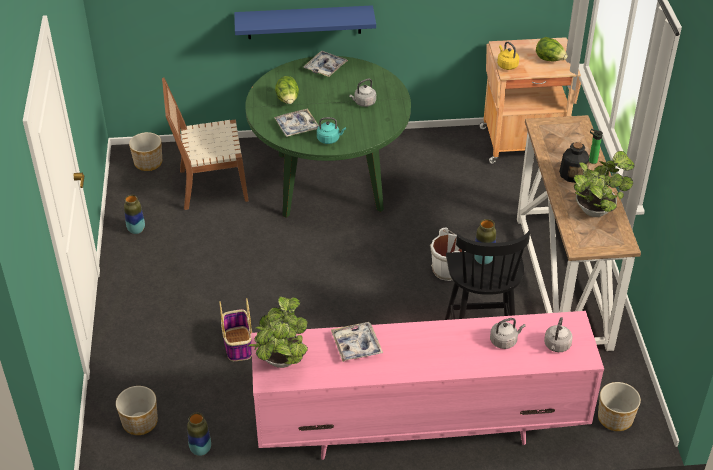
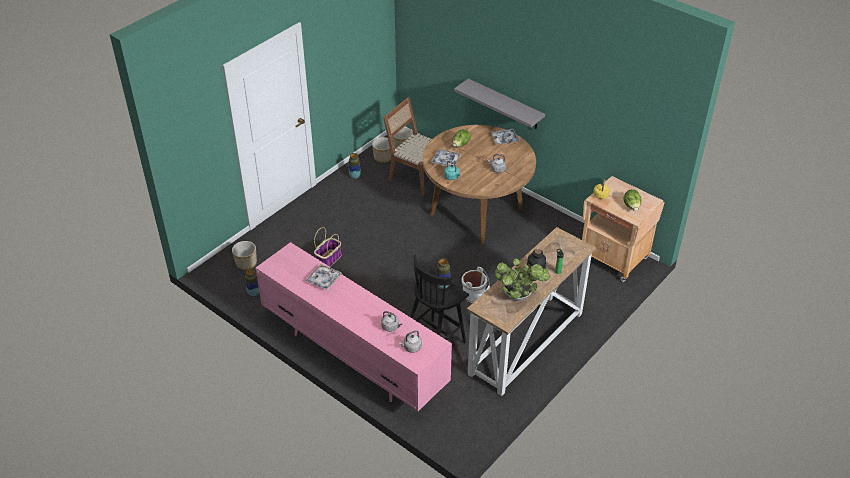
camera: 45 degrees right, 0 degrees up
(281, 362) = (284, 263): potted plant -> none
(304, 22) = (505, 104): blue shelf -> grey shelf
(329, 182) = (476, 211): green dining table -> brown dining table
(615, 419) = (452, 427): planter -> planter (383, 157)

